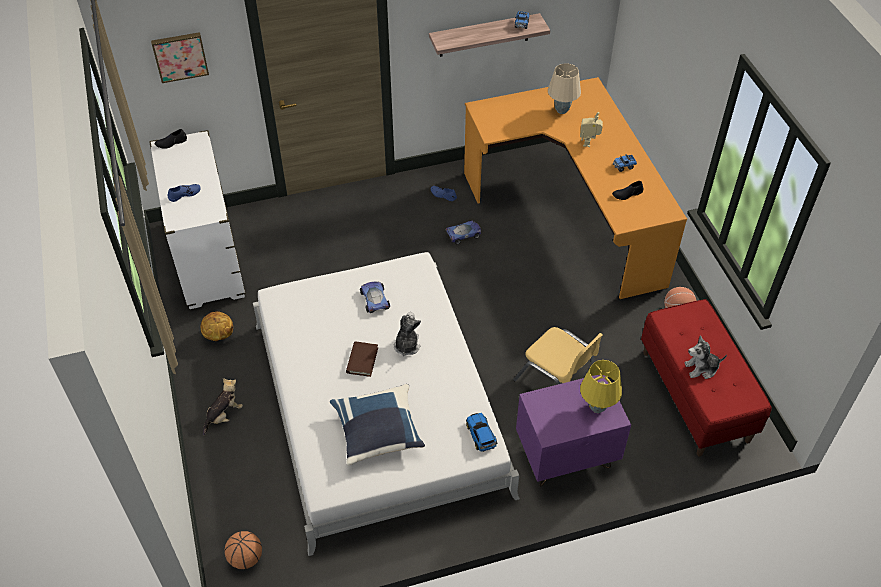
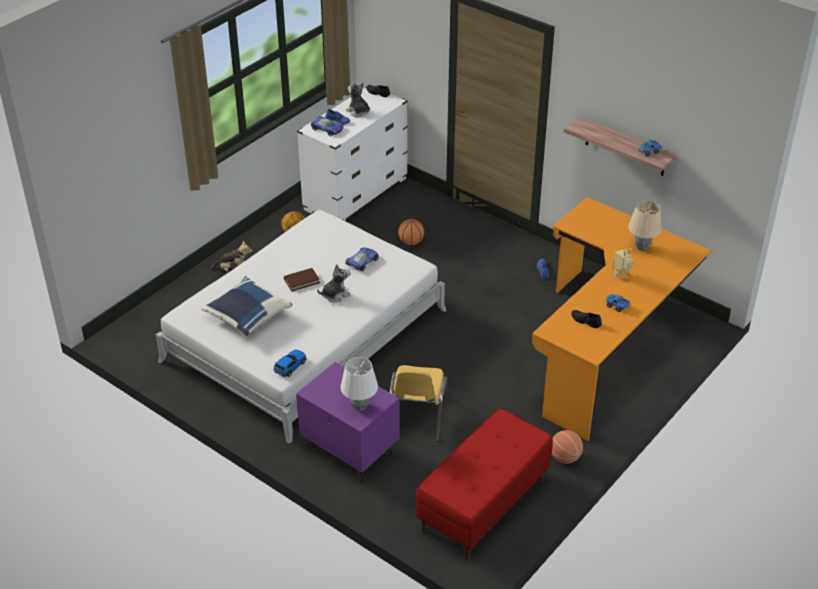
camera: 55 degrees right, 10 degrees down
(180, 56) = (402, 28): picture -> none
(246, 558) = (134, 335): basketball -> basketball (411, 242)
(464, 234) = (514, 300): toy car -> toy car (328, 129)
(597, 407) = (360, 406): yellow table lamp -> white table lamp
(701, 368) = (470, 461): plush toy -> plush toy (358, 112)

